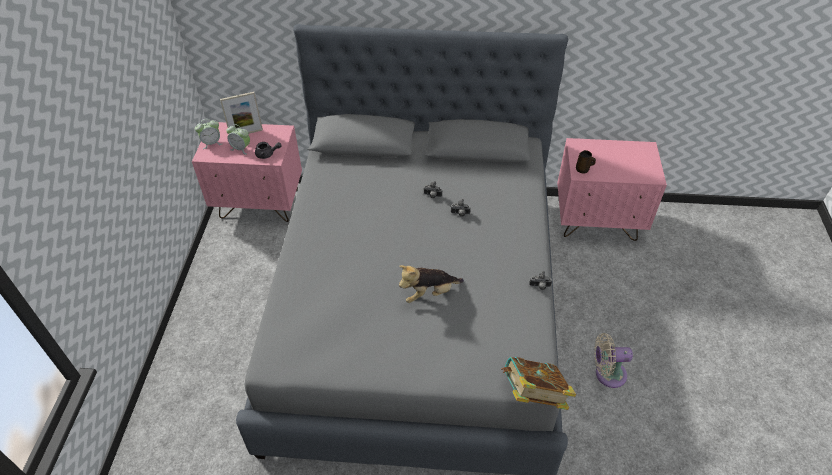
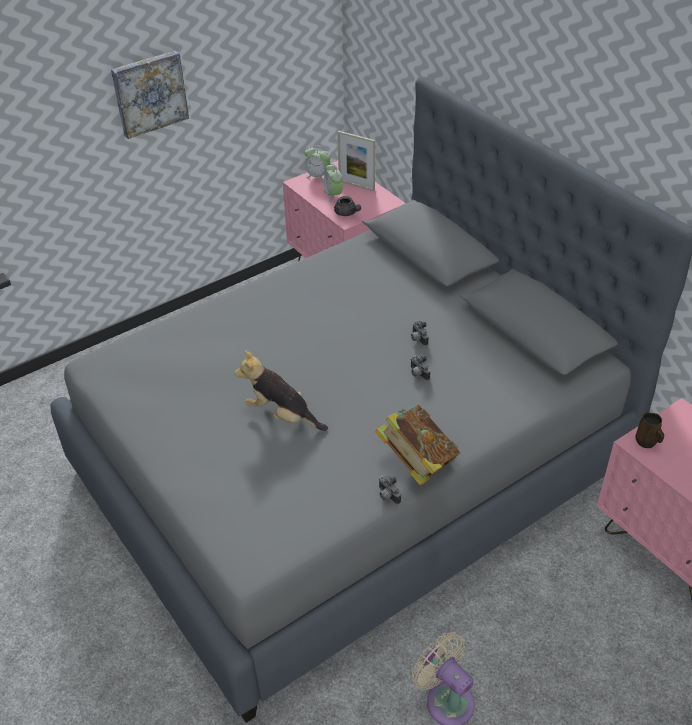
camera: 50 degrees right, 5 degrees down
(107, 141) = (149, 93): none -> picture
(533, 395) = (229, 573): book -> book (417, 462)

